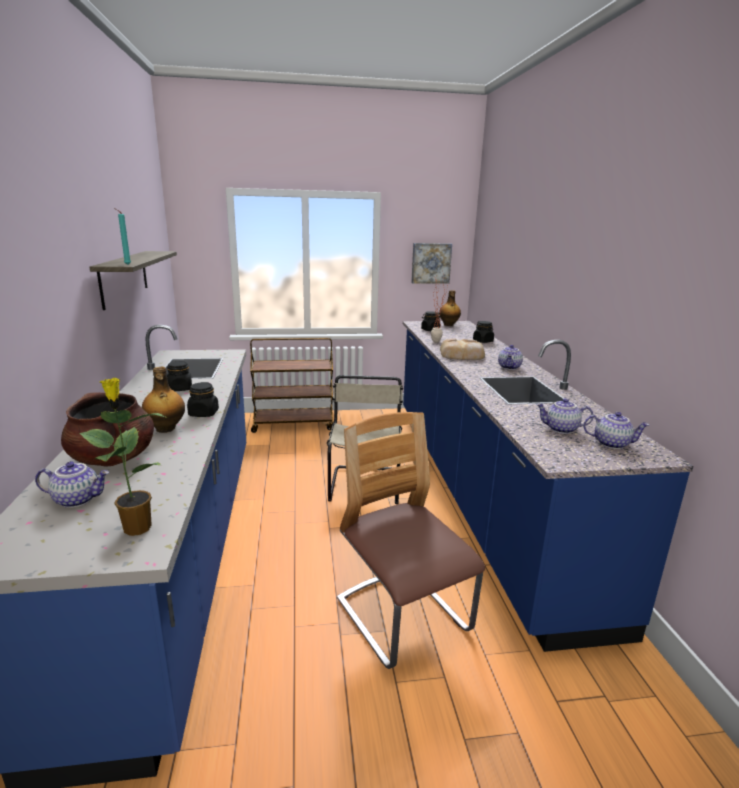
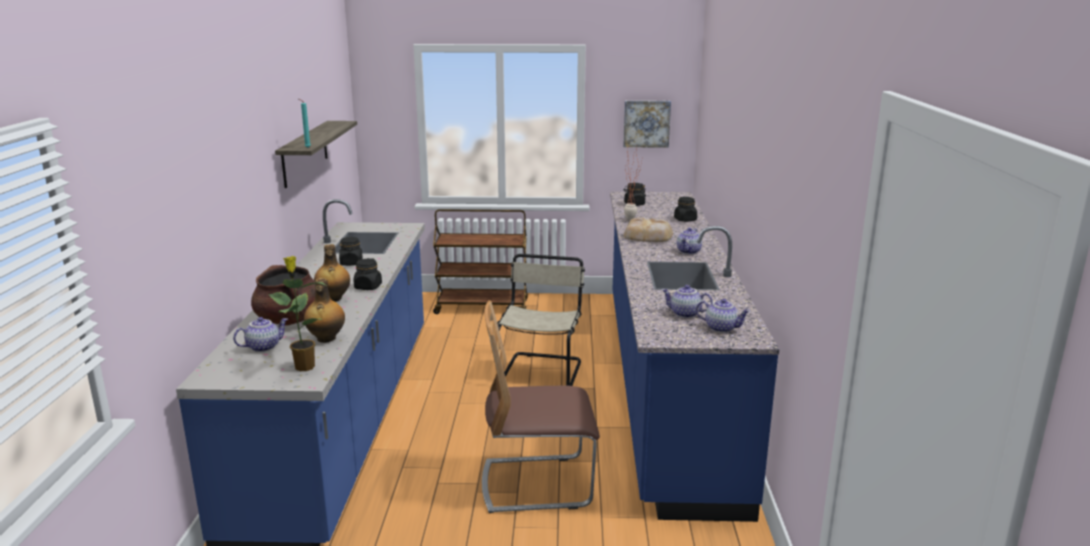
camera: 10 degrees right, 0 degrees up
(78, 499) = (263, 347): teapot -> teapot turned 45 degrees counterclockwise
(402, 617) = (537, 484): chair -> chair turned 75 degrees counterclockwise
(448, 325) = (661, 197): bottle -> bottle (326, 339)

